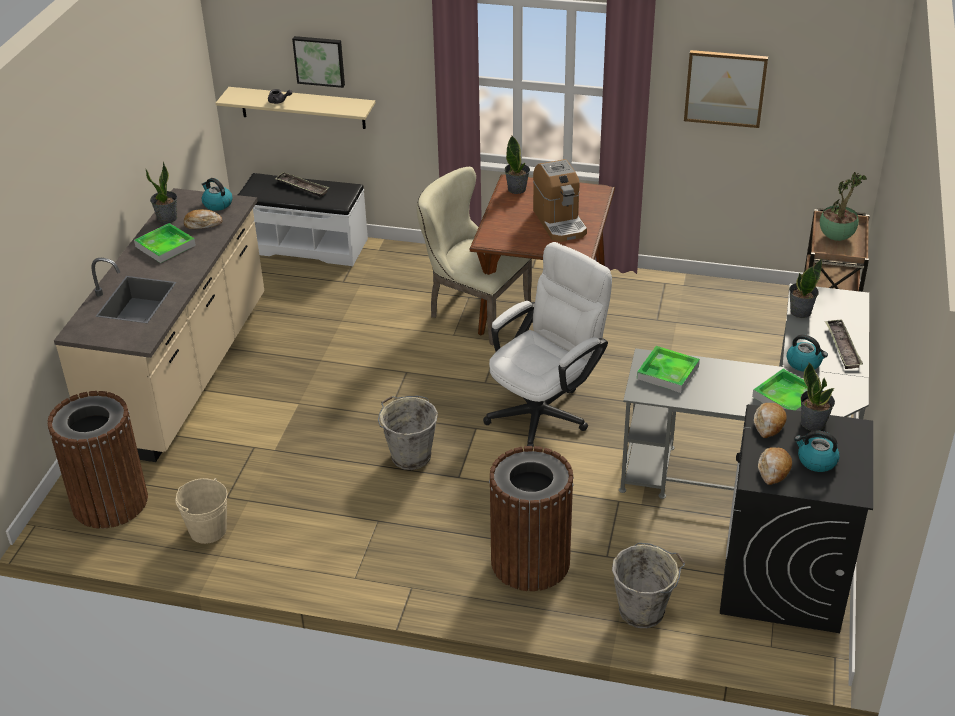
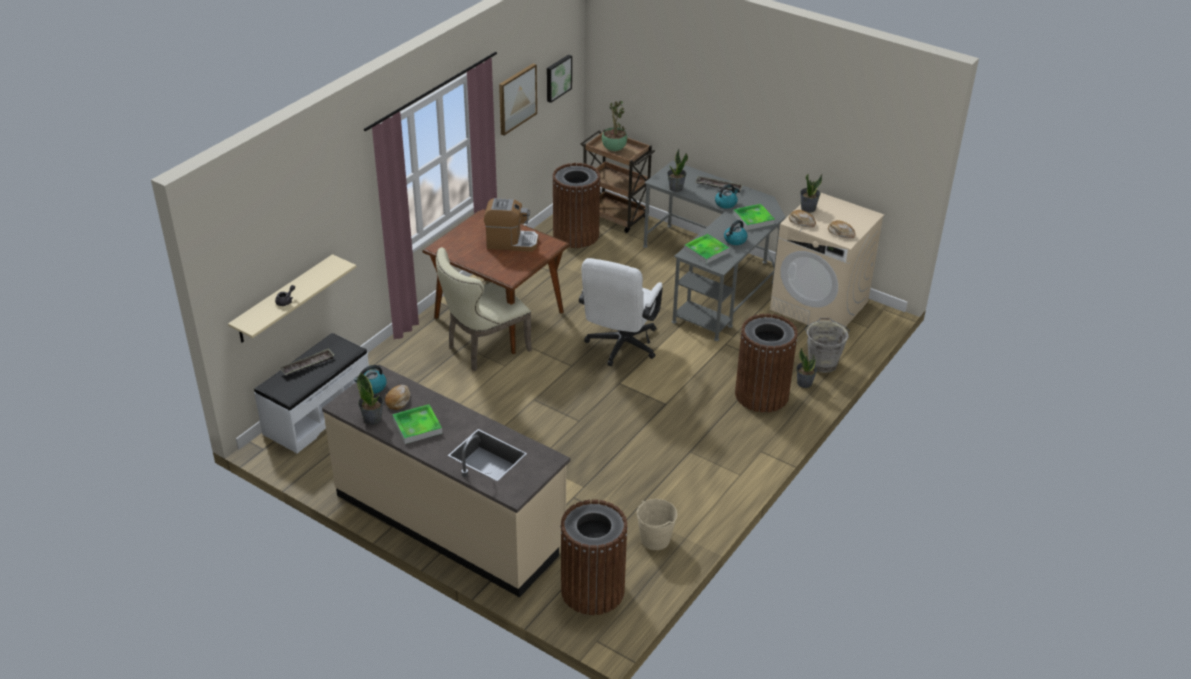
camera: 70 degrees left, 0 degrees up
(319, 60) = (292, 248): picture -> picture (557, 78)
(410, 455) = (630, 420): grey bucket -> none
(517, 189) = (451, 248): potted plant -> potted plant (804, 383)
(545, 410) = (620, 347): white office chair -> white office chair turned 135 degrees counterclockwise
(751, 314) = (576, 235): none -> brown trash can
(782, 578) = (819, 306): black washing machine -> beige washing machine
(816, 461) = (840, 218): kettle -> kettle (735, 240)

